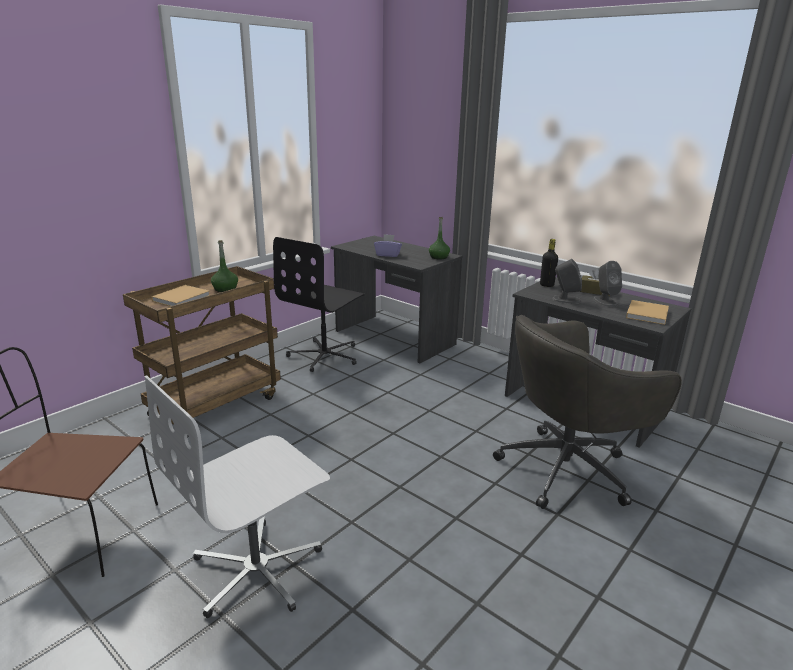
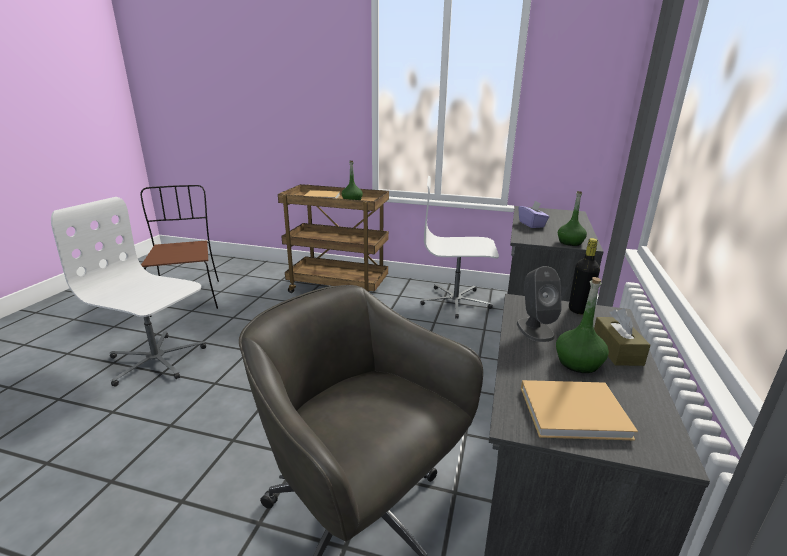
camera: 65 degrees right, 0 degrees up
(325, 355) = (456, 302): black office chair -> white office chair
(605, 301) = (578, 363): grey speaker -> green bottle

